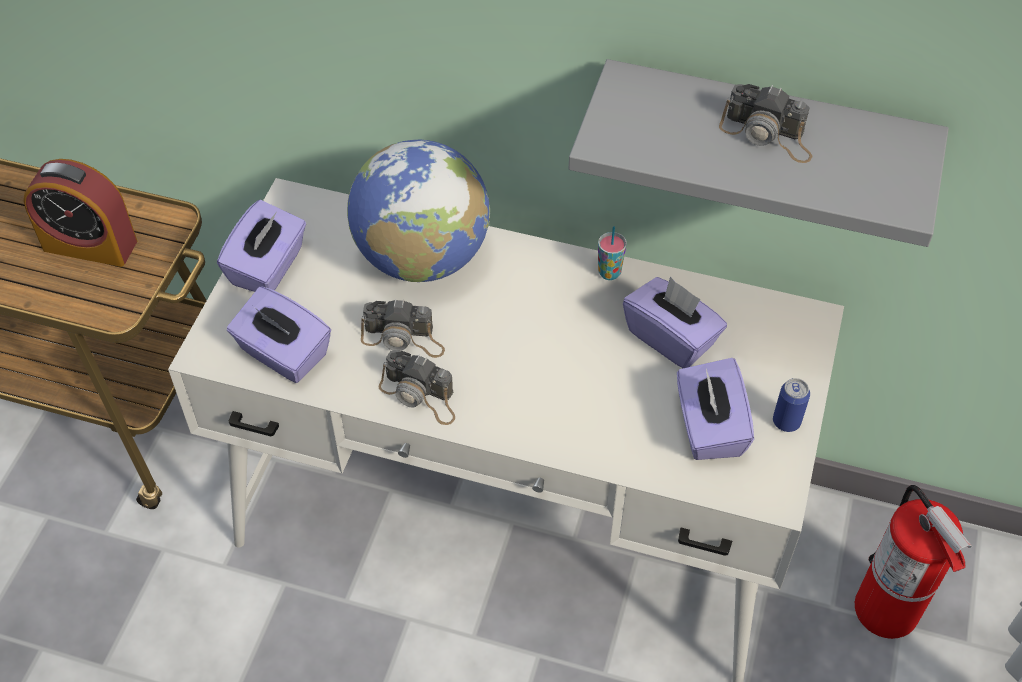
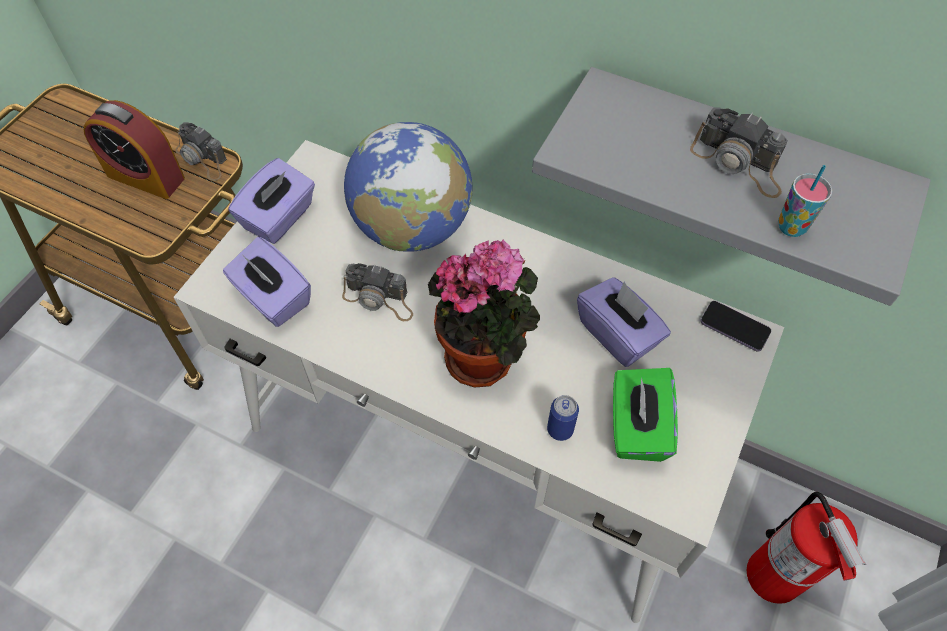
camera: 10 degrees right, 5 degrees up
(420, 395) = (382, 355): camera -> camera (202, 158)
(533, 381) = (485, 356): none -> potted plant
(609, 273) = (573, 264): cup -> cup (791, 227)
(709, 427) = (637, 427): purple tissue box -> green tissue box
(786, 422) = (711, 433): can -> can (560, 429)
(792, 313) = (734, 327): none -> phone

